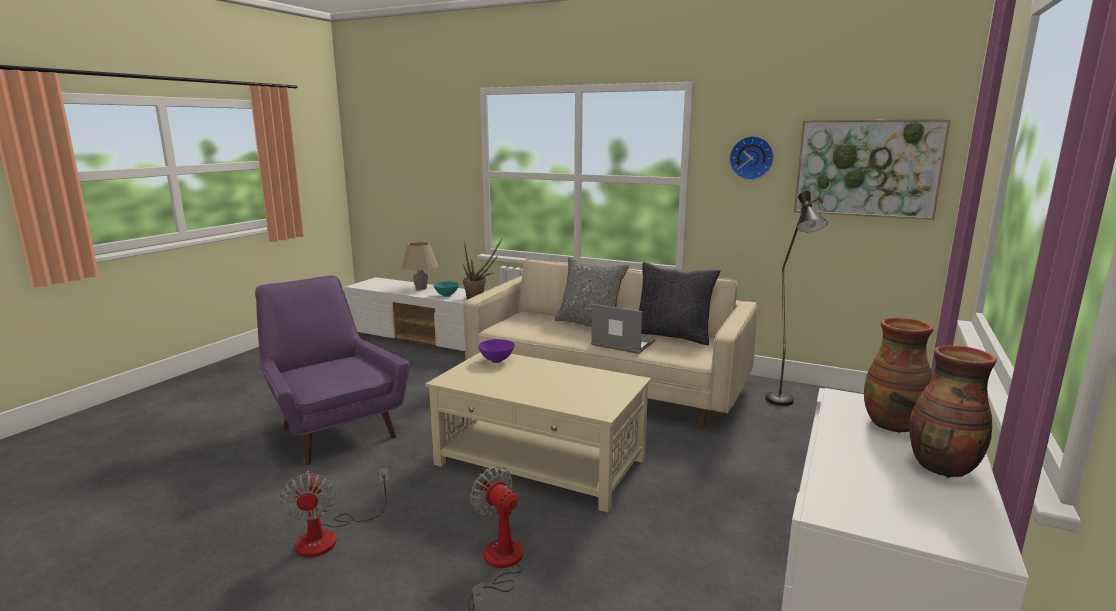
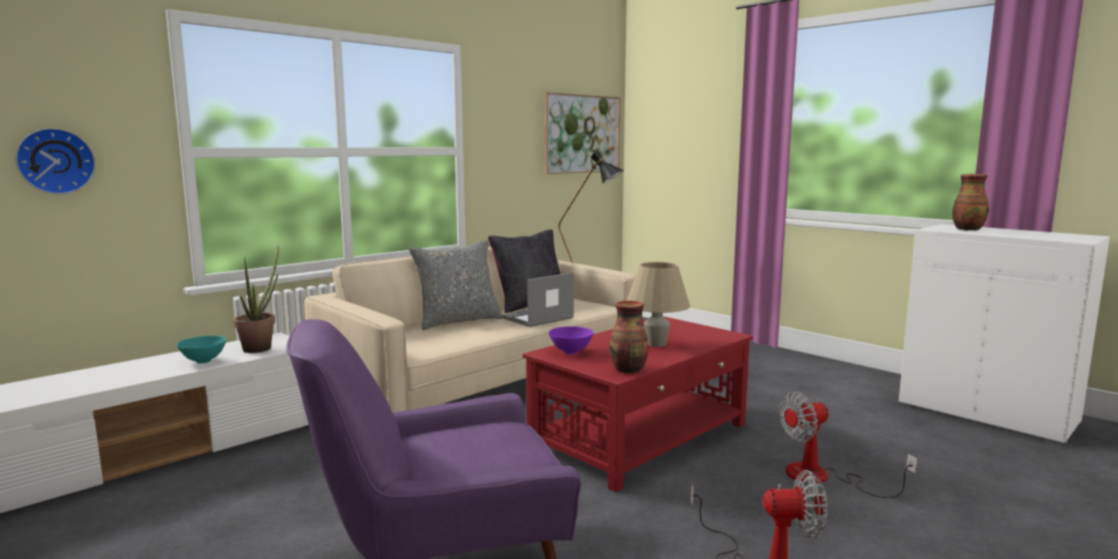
camera: 70 degrees left, 5 degrees down
(421, 288) = (116, 372): beige table lamp -> beige table lamp (656, 344)
(541, 462) = (642, 437): beige coffee table -> red coffee table
(751, 158) = (511, 125): wall clock -> wall clock (55, 161)
(942, 467) = (1017, 231): vase -> vase (629, 370)

